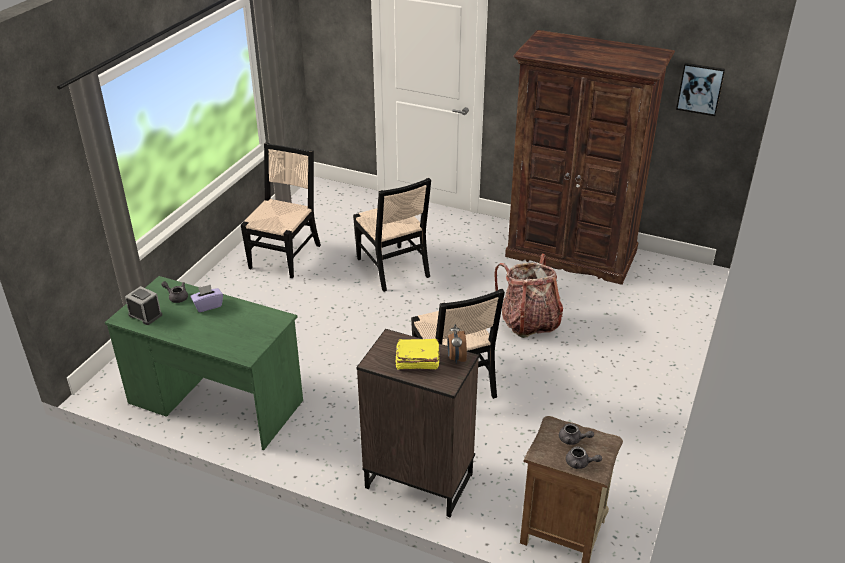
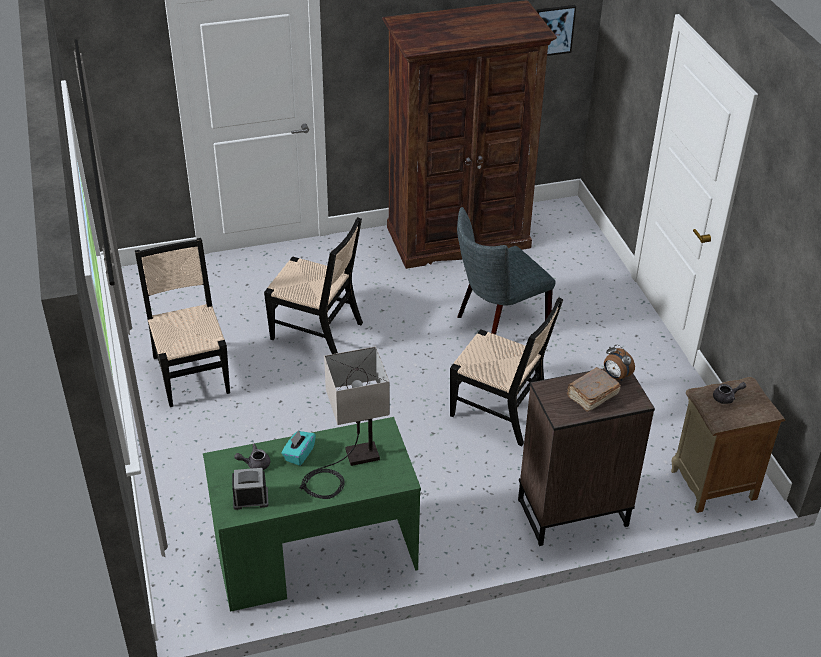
camera: 40 degrees left, 5 degrees up
(208, 305) = (299, 454): purple tissue box -> turquoise tissue box
(223, 327) = (344, 466): none -> table lamp
(417, 361) = (591, 396): yellow book -> brown book
(529, 322) = (497, 323): backpack -> grey chair
(580, 463) = (752, 413): grey teapot -> none

